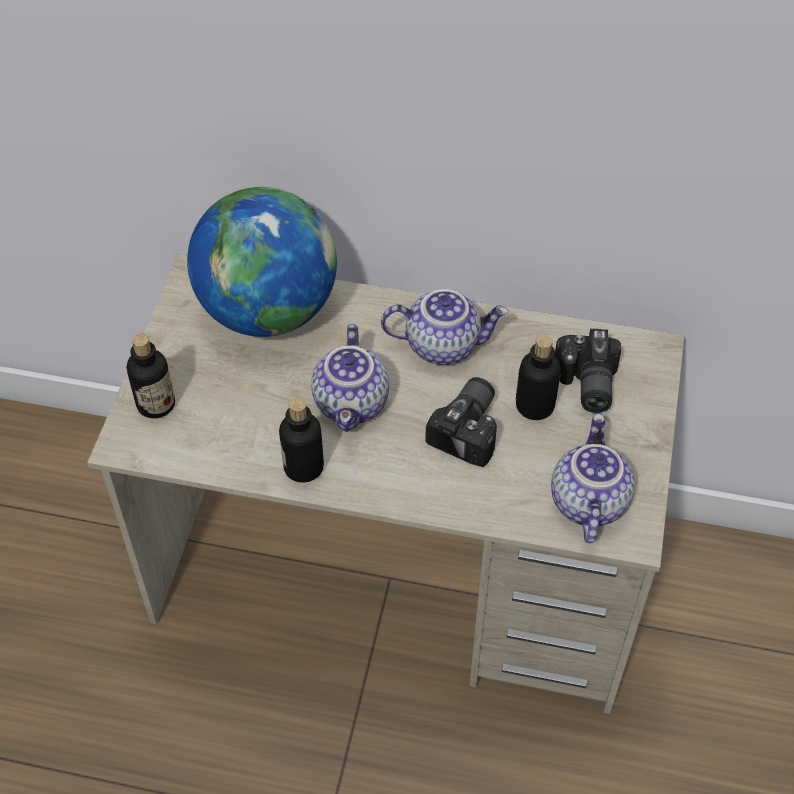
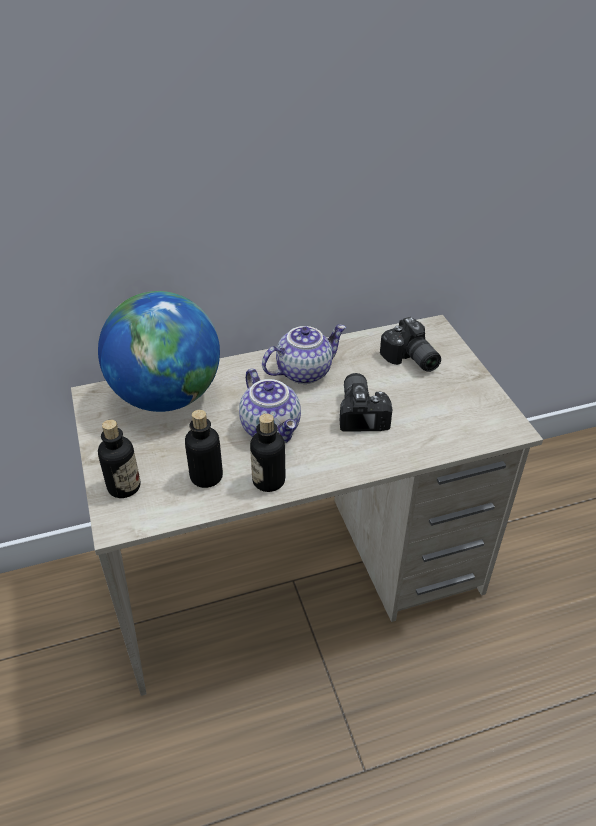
camera: 30 degrees left, 10 degrees down
(535, 406) = (391, 383): bottle -> bottle (206, 477)
(586, 501) = (468, 422): teapot -> none

